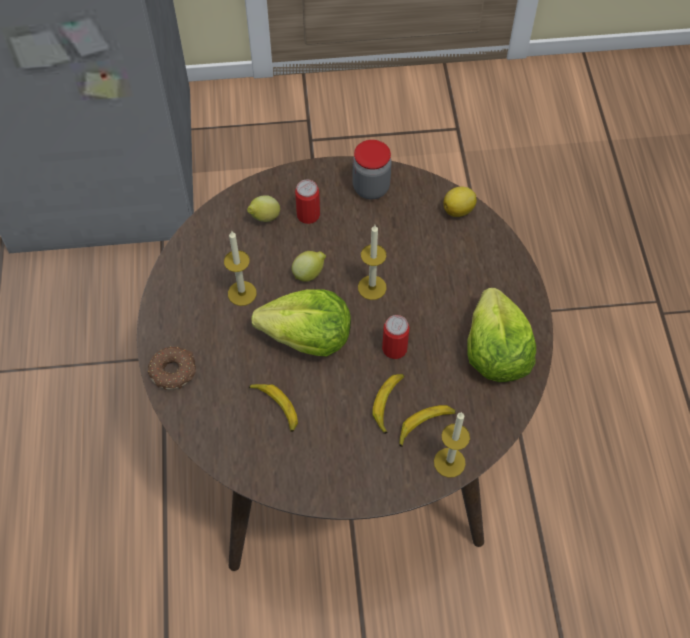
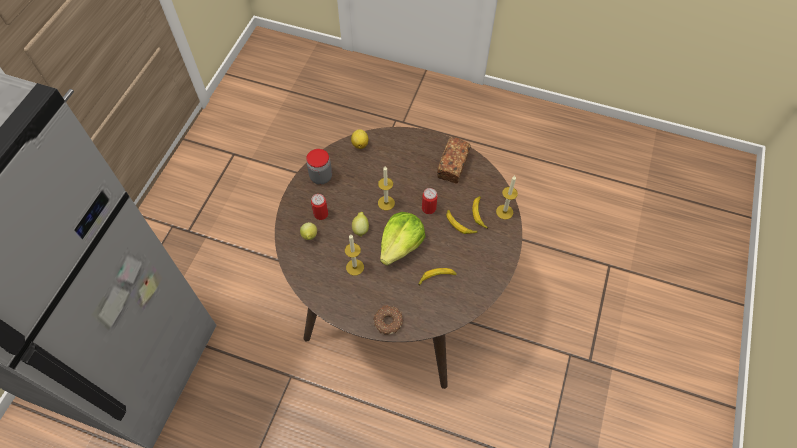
camera: 65 degrees left, 0 degrees up
(495, 352) = (453, 166): lettuce -> bread

